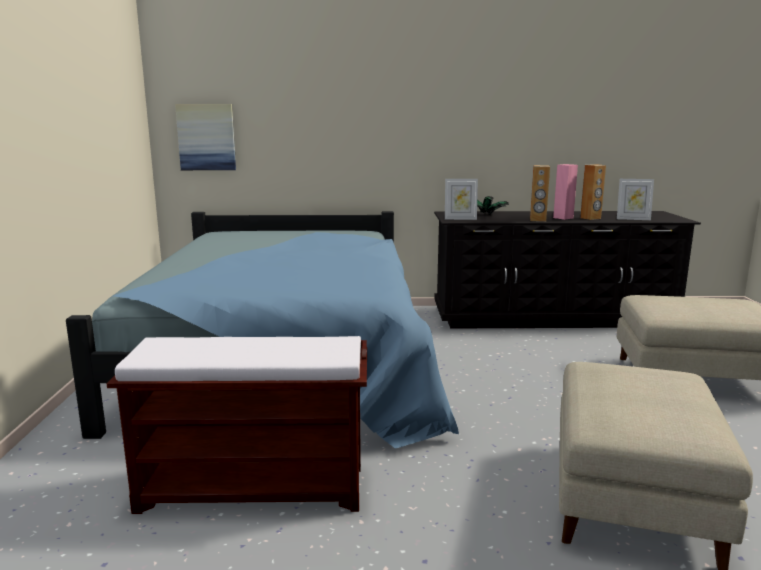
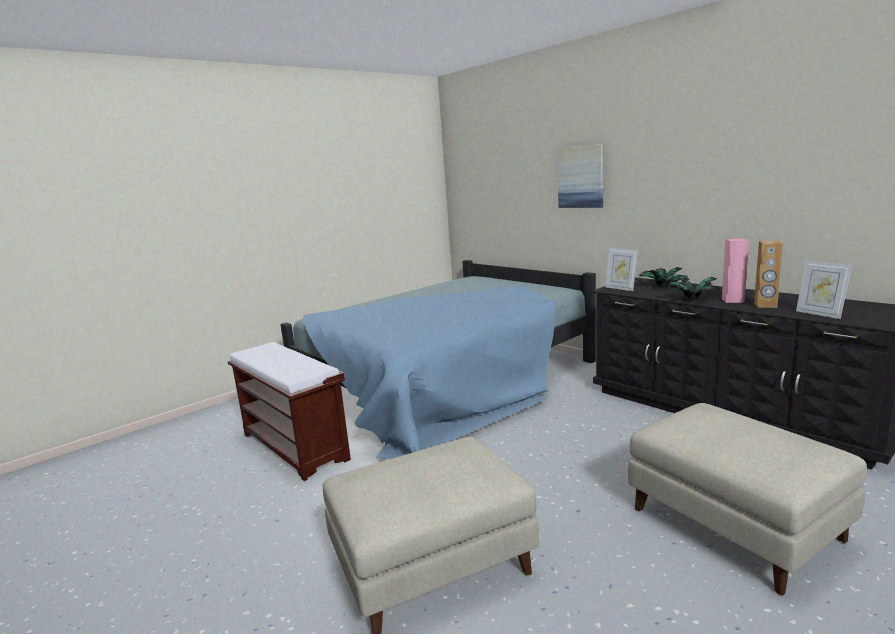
camera: 50 degrees right, 0 degrees up
(206, 137) = (474, 204): picture -> picture (581, 177)
(537, 220) = (691, 299): brown speaker -> potted plant

